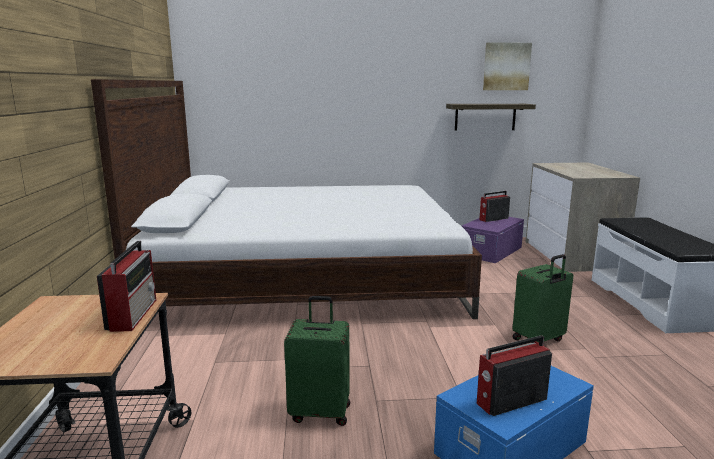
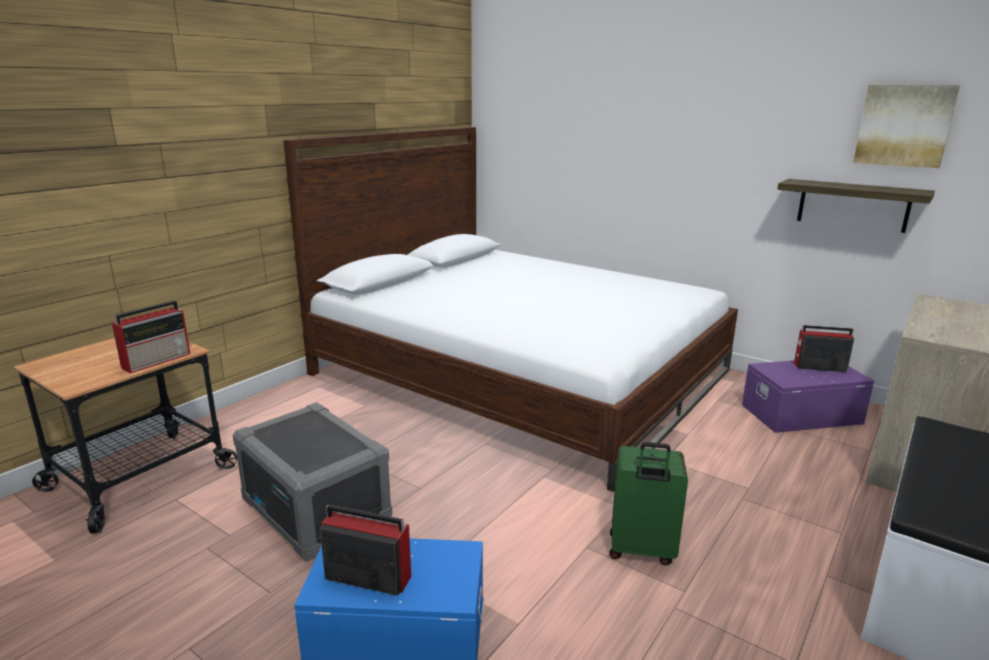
camera: 40 degrees right, 5 degrees up
(320, 412) = (317, 508): green suitcase -> grey storage box

